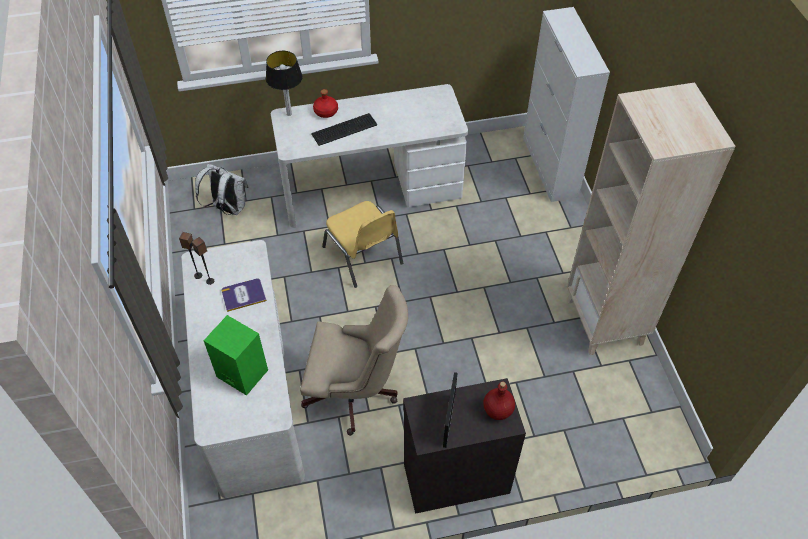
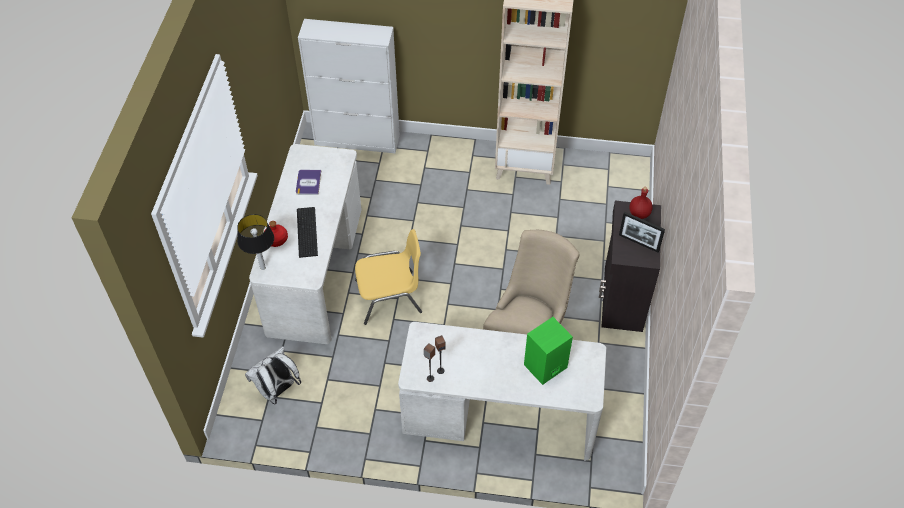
camera: 70 degrees left, 0 degrees up
(243, 295) = (466, 349): book -> book (308, 182)

